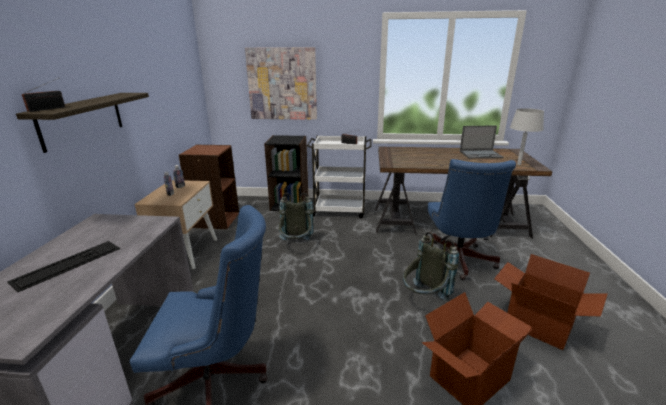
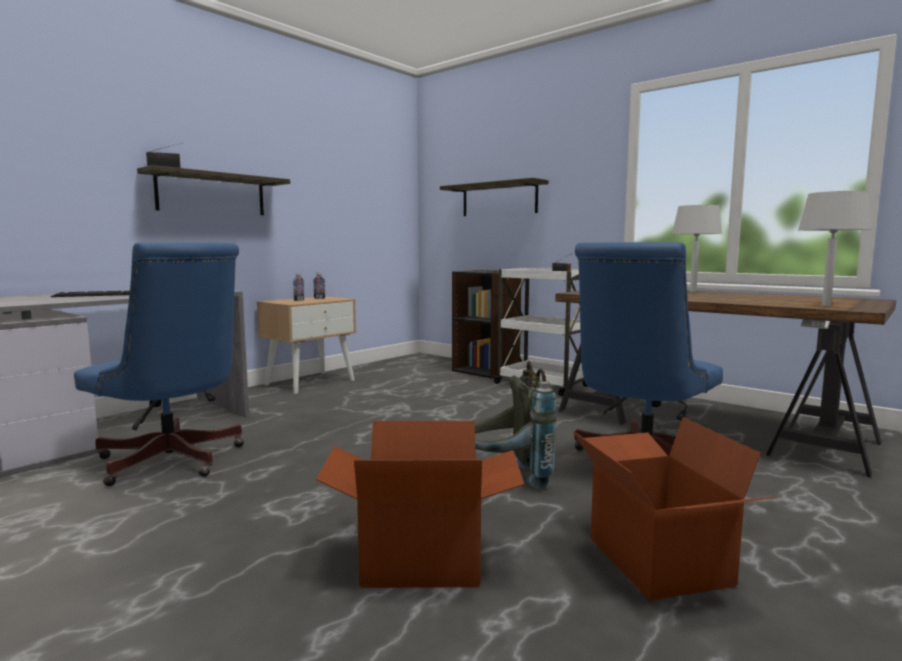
camera: 35 degrees right, 15 degrees down
(215, 220) = (380, 367): brown bookcase -> none
(282, 84) = (499, 199): picture -> shelf
(296, 245) = (429, 400): grey backpack -> none
(432, 150) = (693, 291): none -> grey table lamp
(481, 154) = (777, 297): laptop -> none

